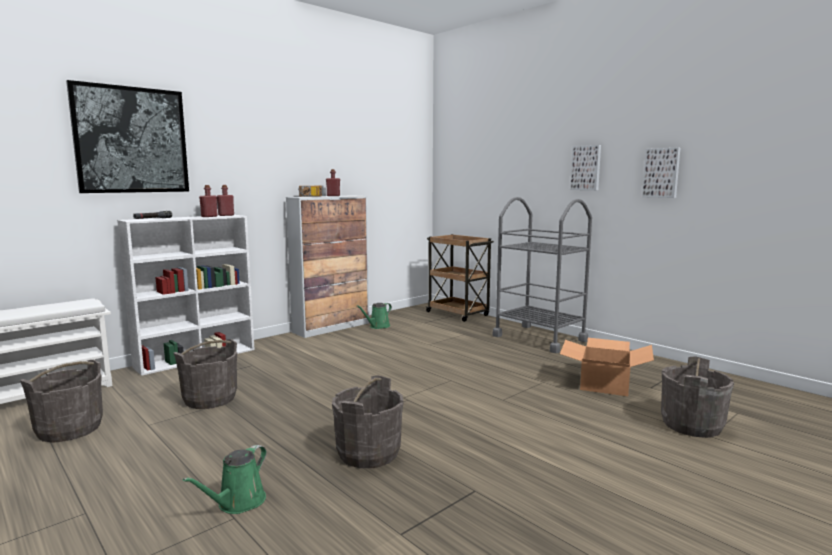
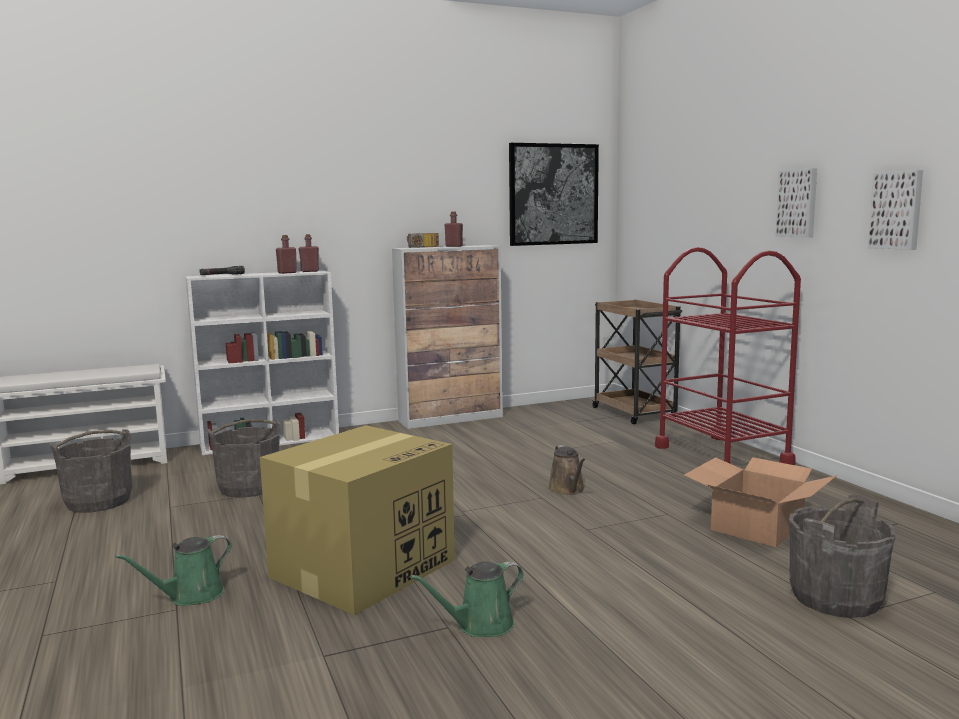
camera: 20 degrees right, 0 degrees up
(131, 140) = (203, 185): picture -> picture (553, 194)
(368, 453) = (364, 567): grey bucket -> cardboard box
(378, 326) = (509, 422): green watering can -> green watering can (480, 626)
(464, 372) = (568, 490): none -> brown watering can
(539, 338) = (722, 456): grey cart -> red cart

